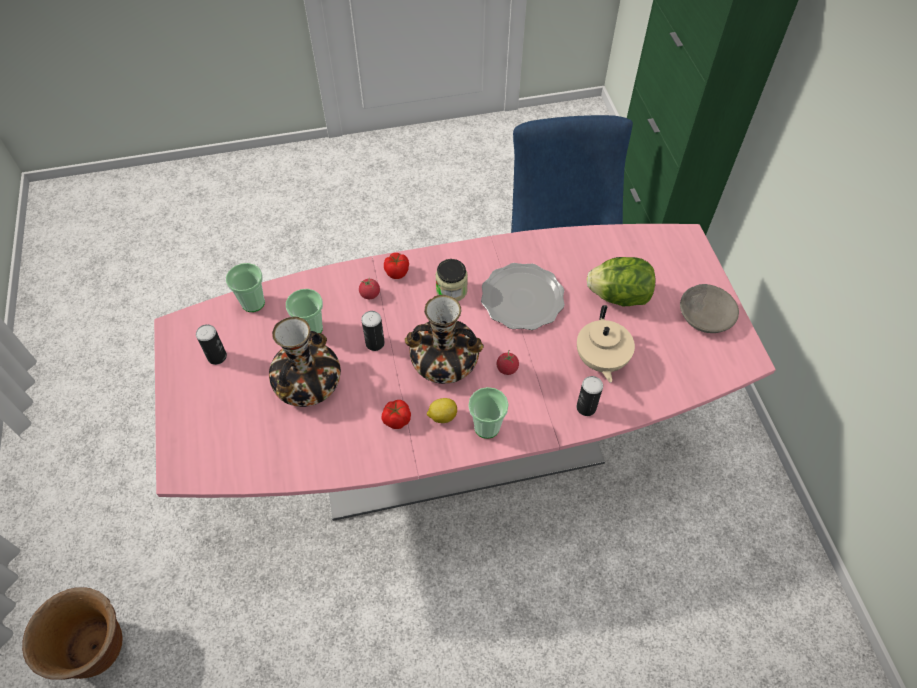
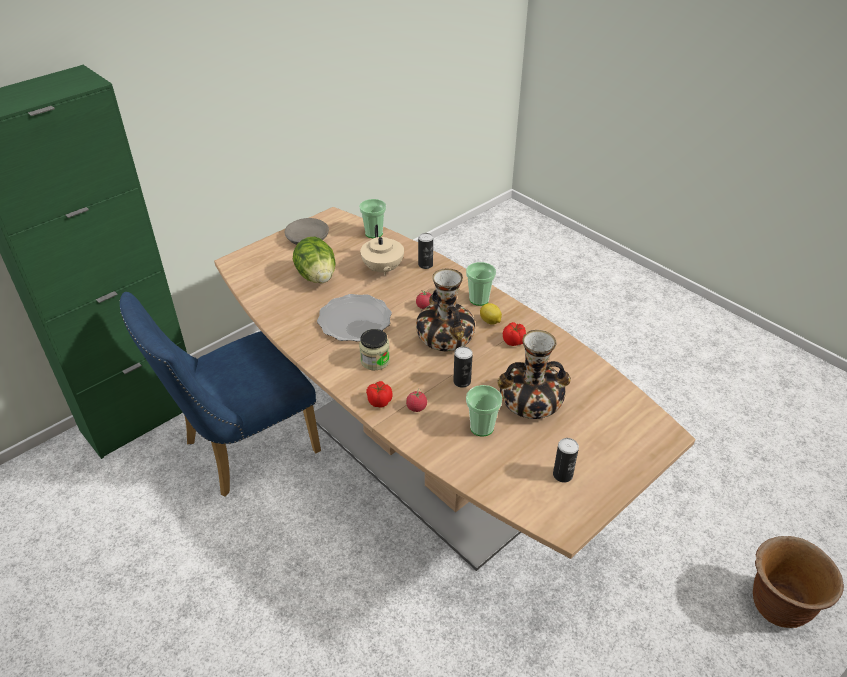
camera: 120 degrees left, 15 degrees down
(253, 303) = (489, 483): cup -> cup (374, 233)
(457, 441) = (424, 460): pink dining table -> brown dining table
(600, 360) = (382, 269): beige teapot -> beige teapot turned 105 degrees clockwise

